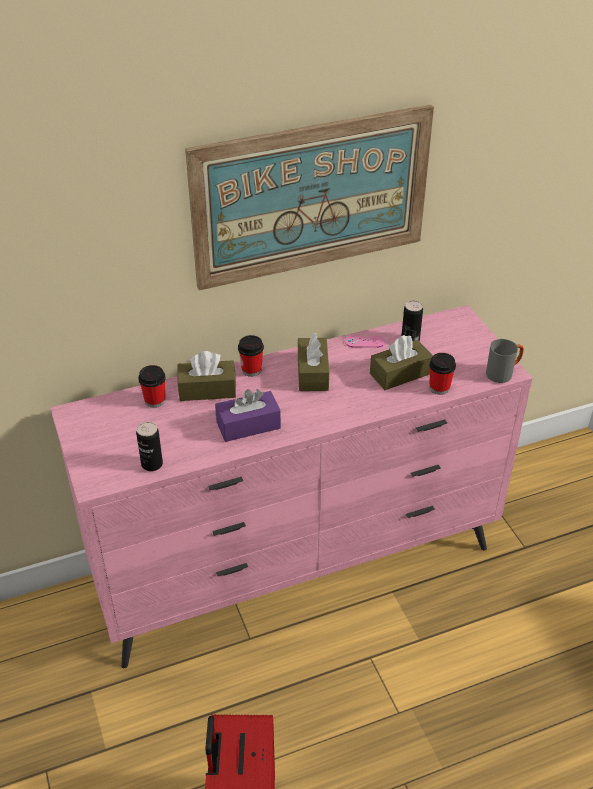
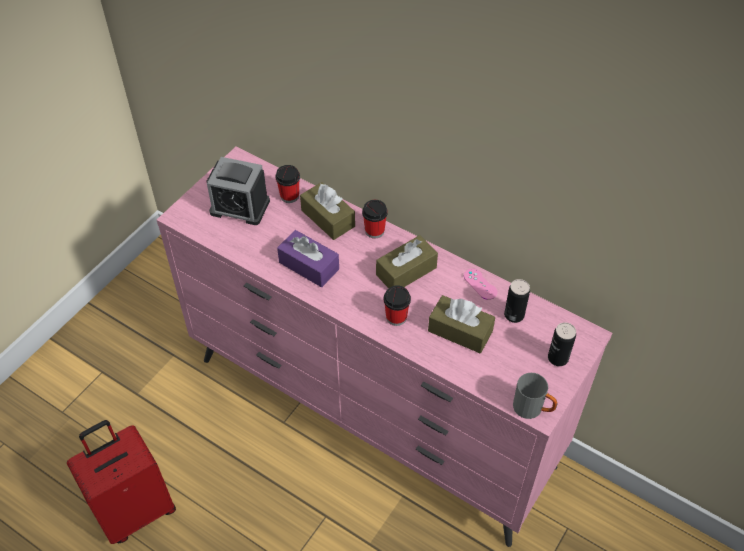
camera: 55 degrees right, 10 degrees up
(130, 437) = (240, 207): none -> alarm clock
(152, 464) = (222, 235): can -> can (558, 358)
(311, 197) = (464, 122): picture -> none
(439, 388) = (467, 369): cup -> cup (396, 317)

